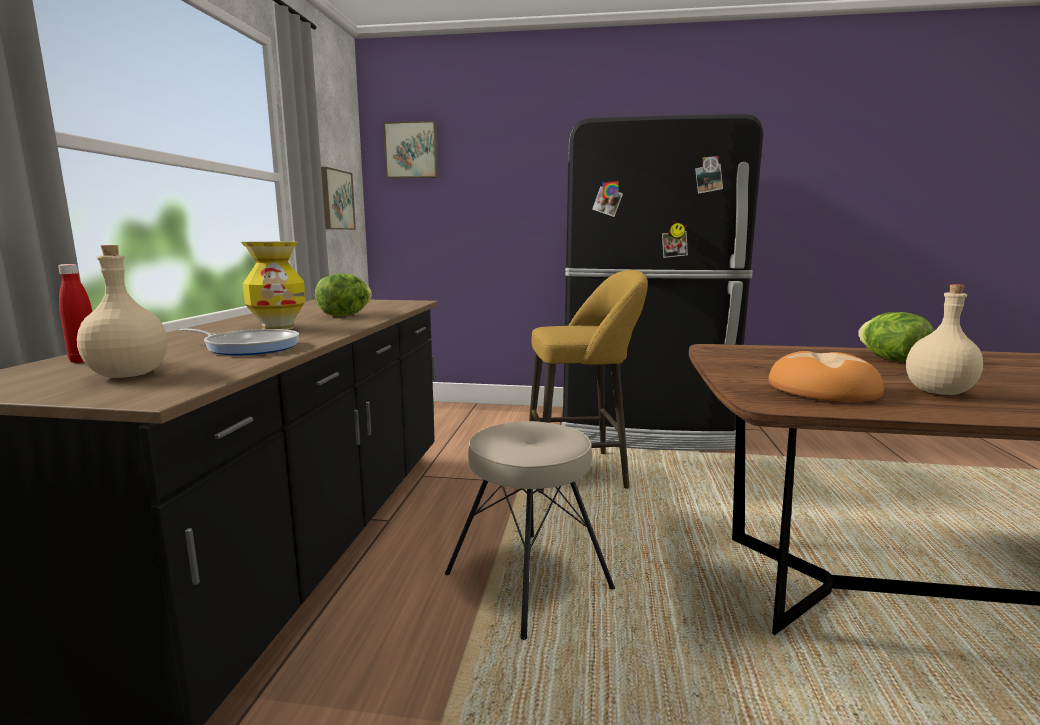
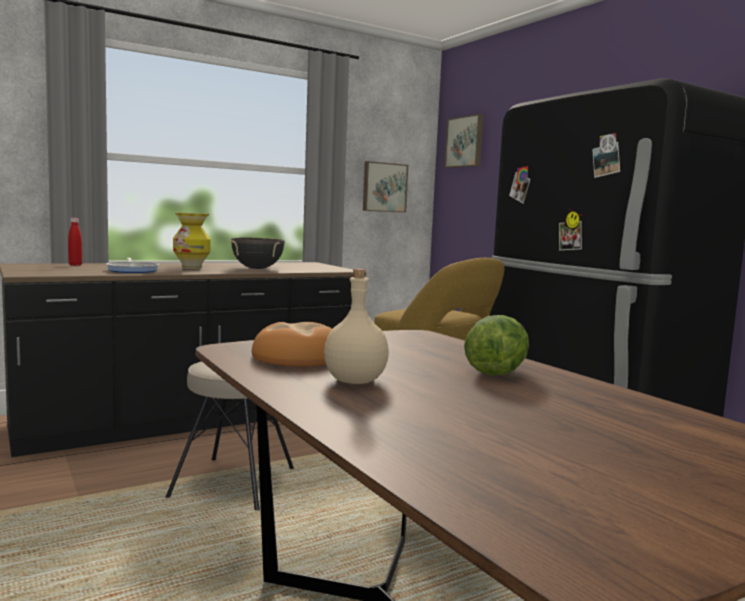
camera: 50 degrees right, 5 degrees down
(130, 375) = (55, 269): beige bottle -> none
(345, 315) = (257, 268): lettuce -> black cooking pot

